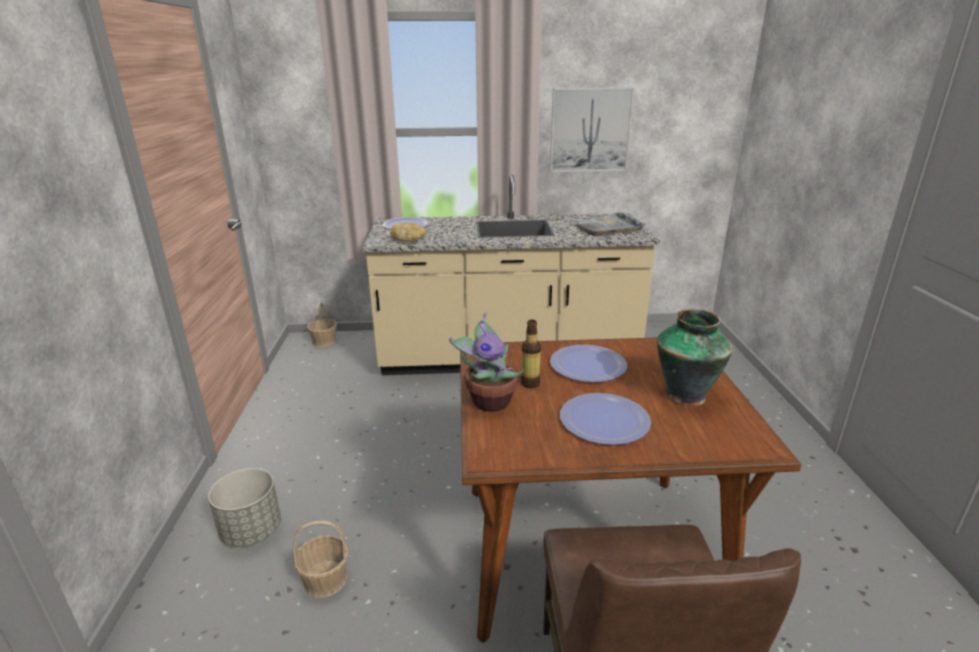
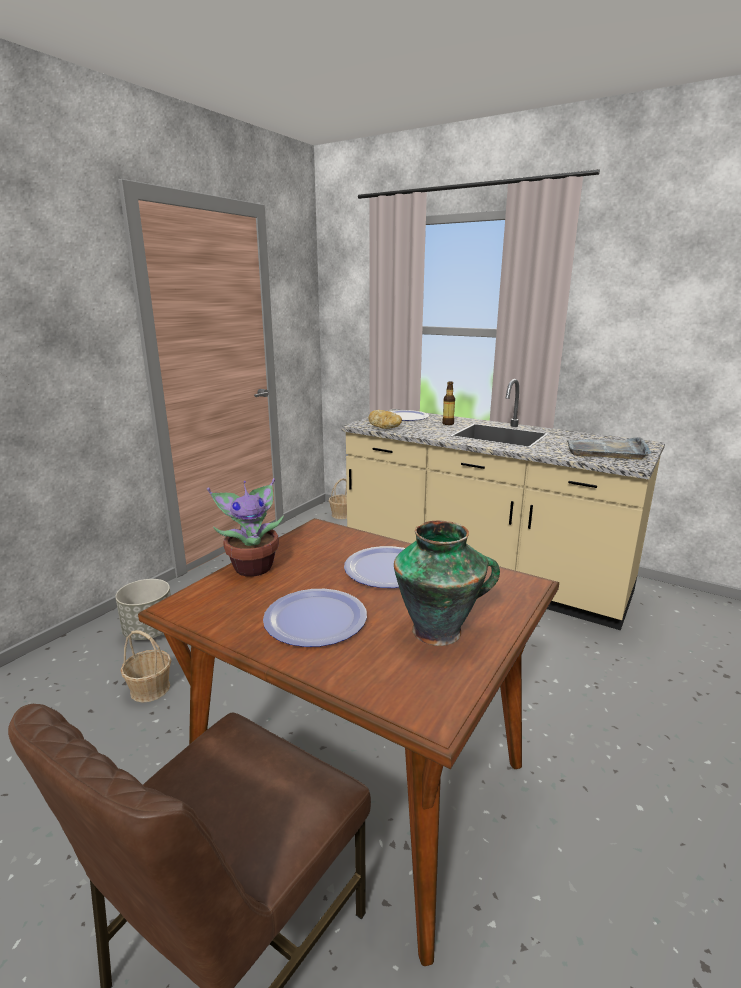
camera: 35 degrees right, 5 degrees down
(530, 383) = (309, 565): bottle -> bottle (448, 423)
(590, 130) = (633, 339): picture -> none

